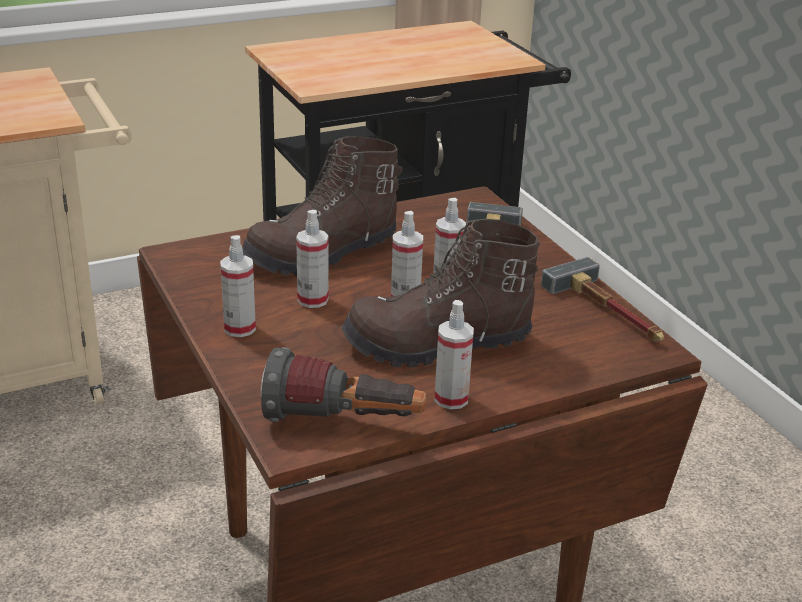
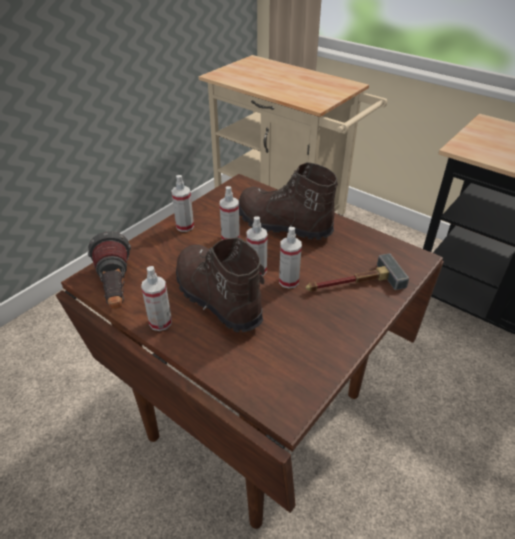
camera: 65 degrees right, 10 degrees up
(609, 312) = (321, 369): hammer -> none

